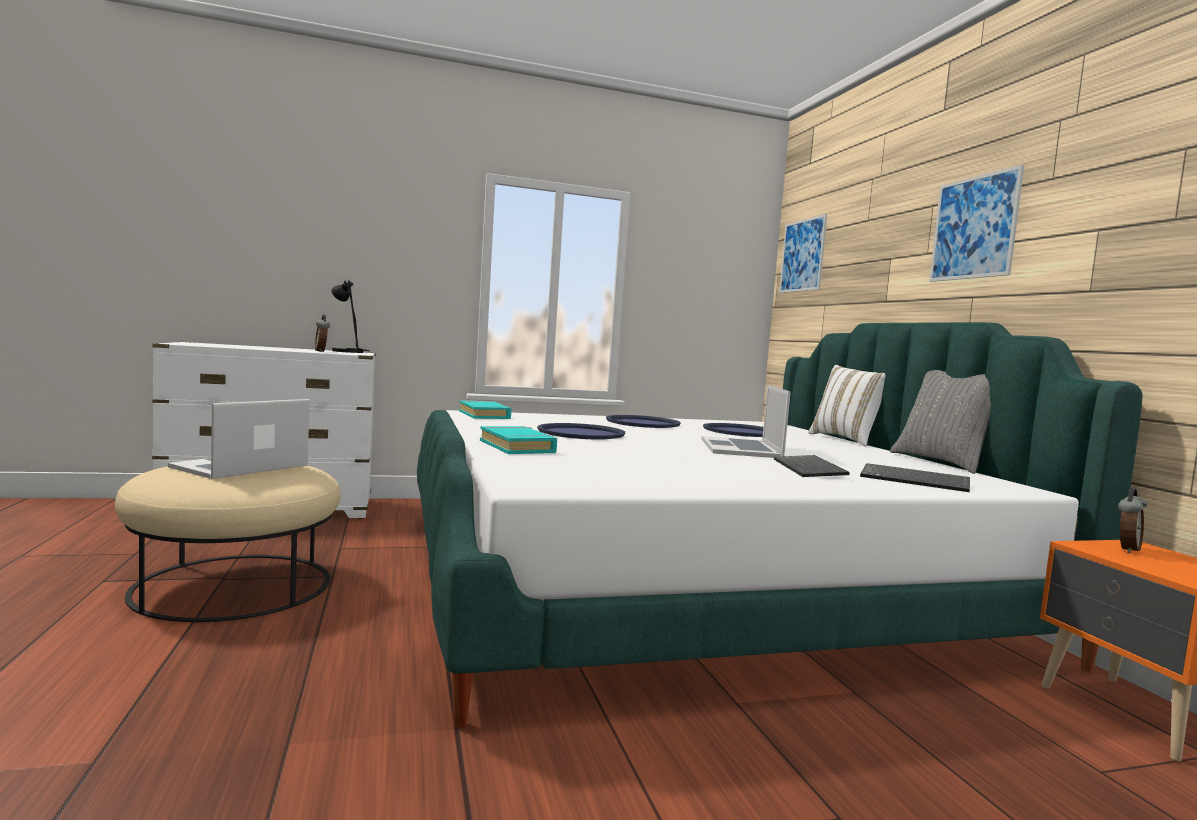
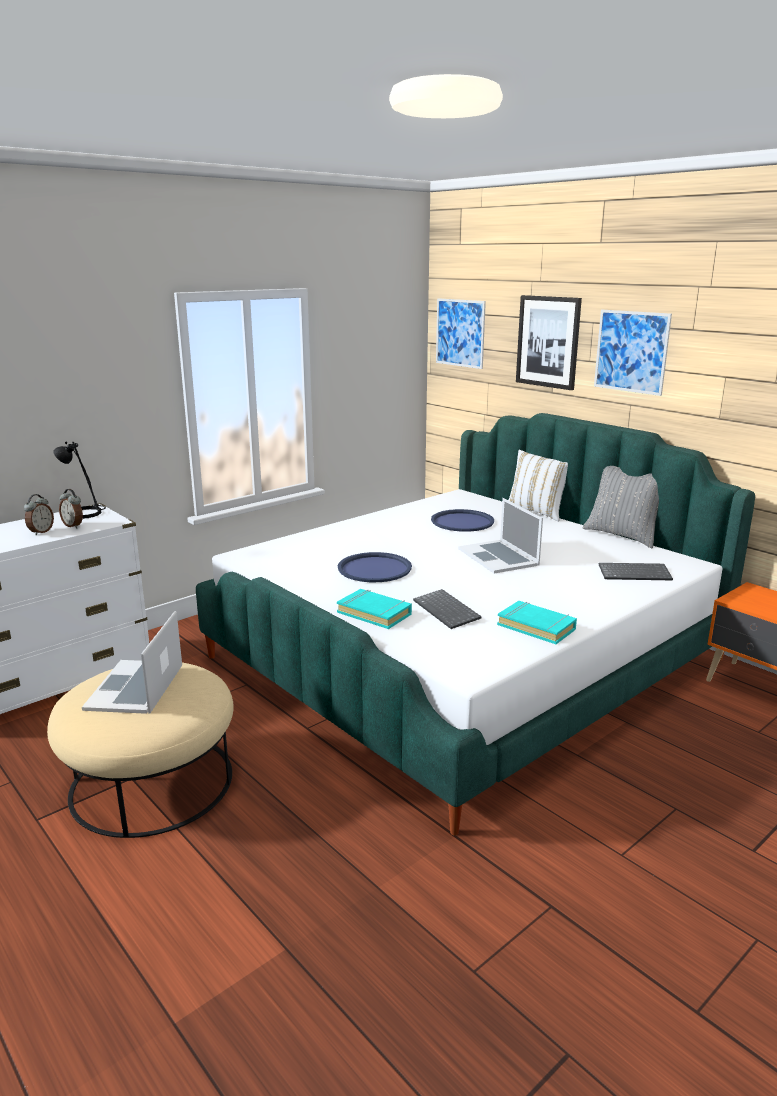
camera: 25 degrees left, 15 degrees up
(484, 415) = (259, 557): turquoise book -> turquoise book (536, 627)
(642, 423) = (383, 529): blue tray -> none
(811, 469) = (571, 578): keyboard -> keyboard (448, 611)
(884, 241) = (548, 342): none -> picture
(1126, 549) = (751, 596): alarm clock -> alarm clock (41, 532)

